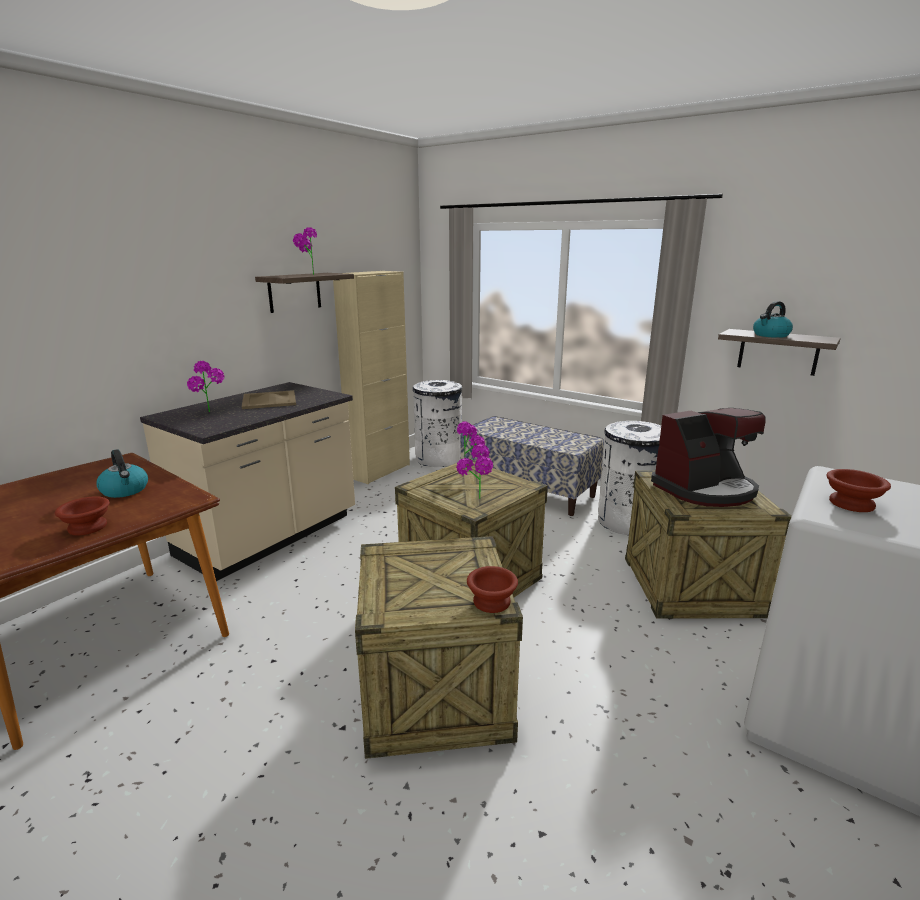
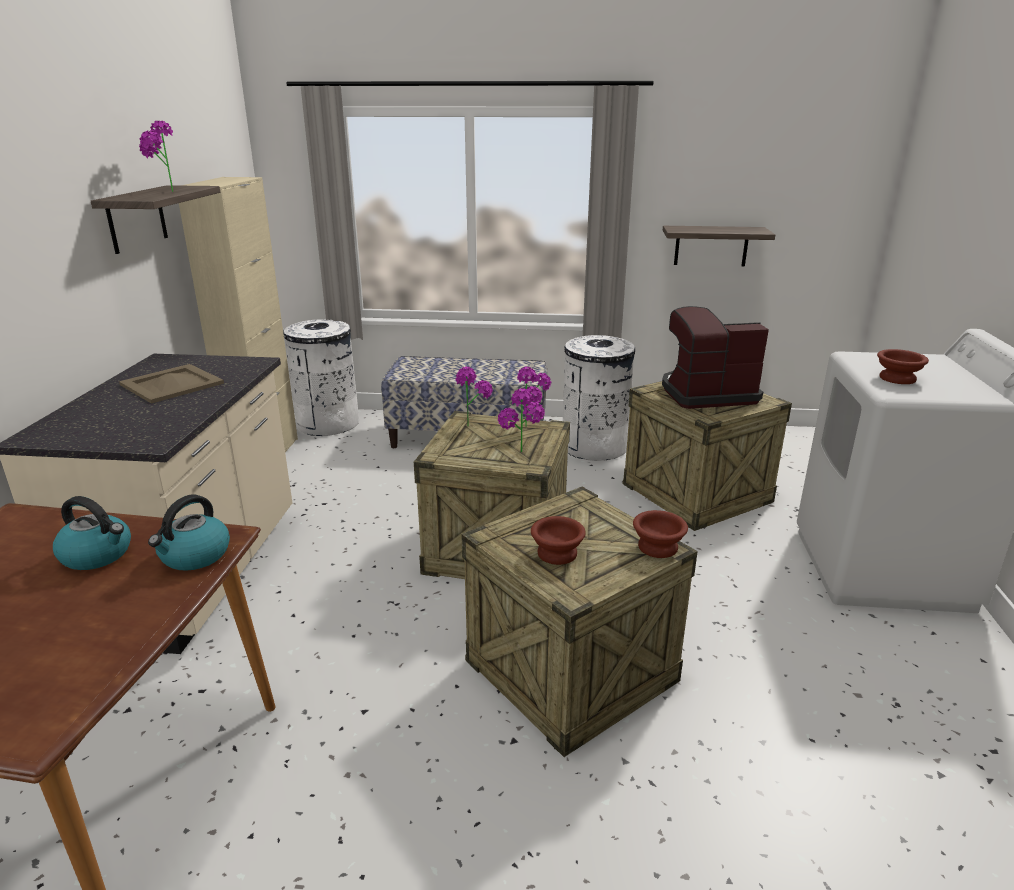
camera: 30 degrees left, 5 degrees up
(86, 528) = (123, 617): brown bowl -> brown bowl (556, 554)
(211, 413) = (112, 417): potted plant -> potted plant (533, 427)
(705, 489) = (706, 394): coffee machine -> coffee machine turned 135 degrees counterclockwise
(770, 335) = (711, 230): kettle -> kettle (194, 556)

